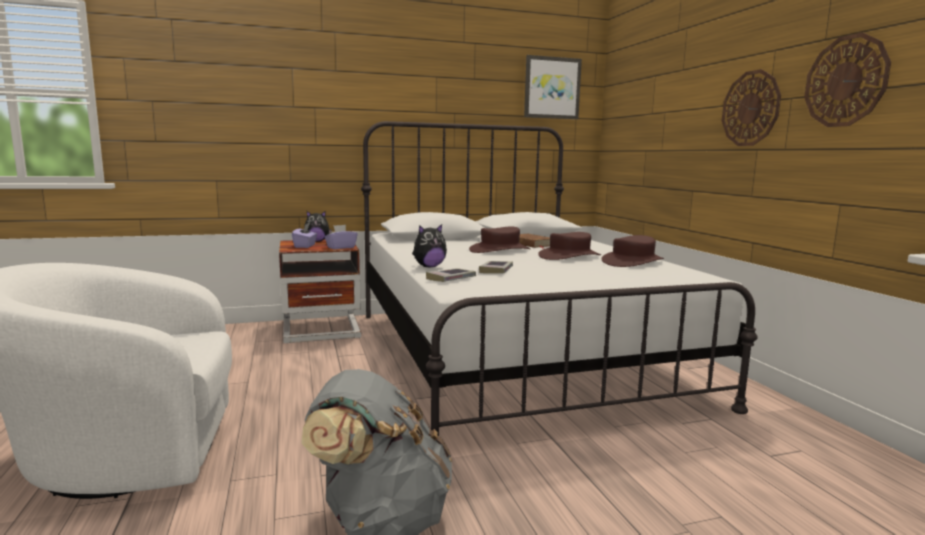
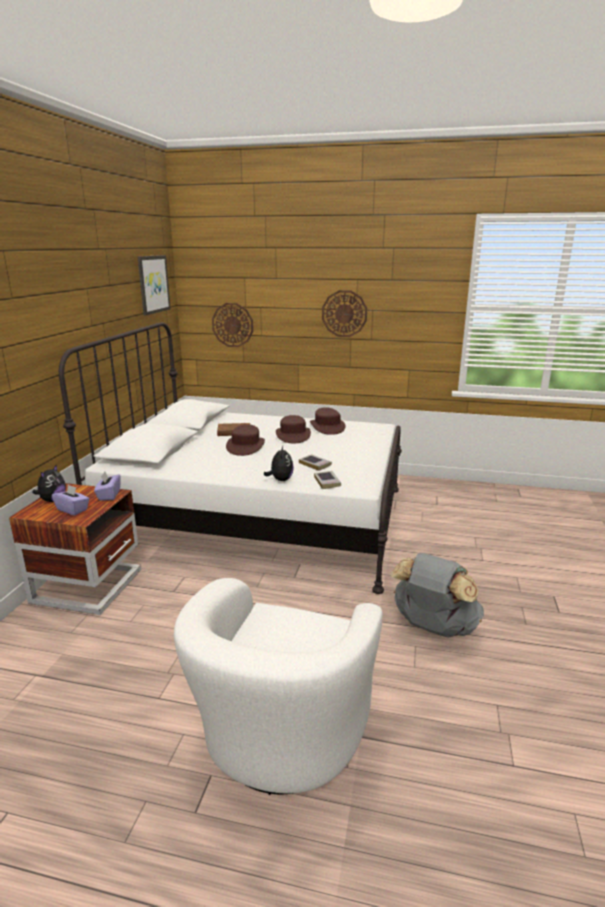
camera: 60 degrees left, 10 degrees up
(846, 81) = (408, 306): wall clock -> wall clock (232, 325)

